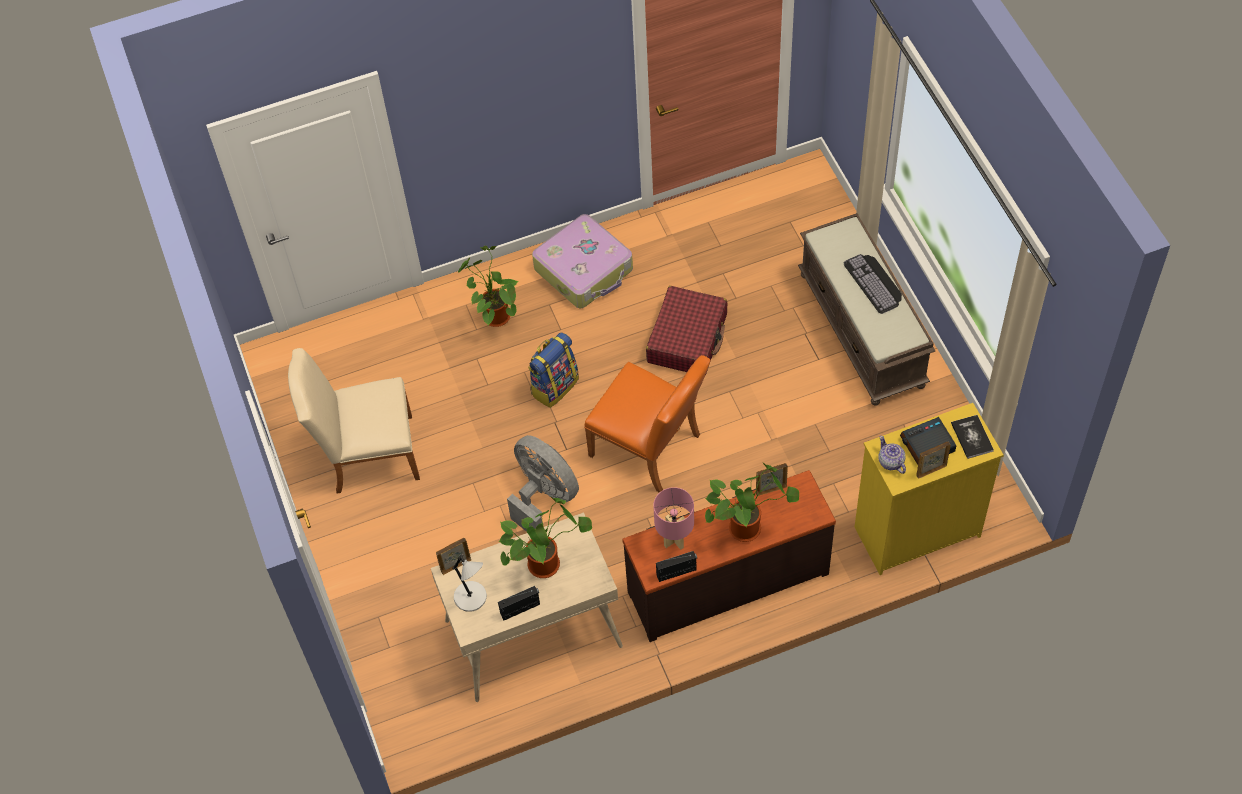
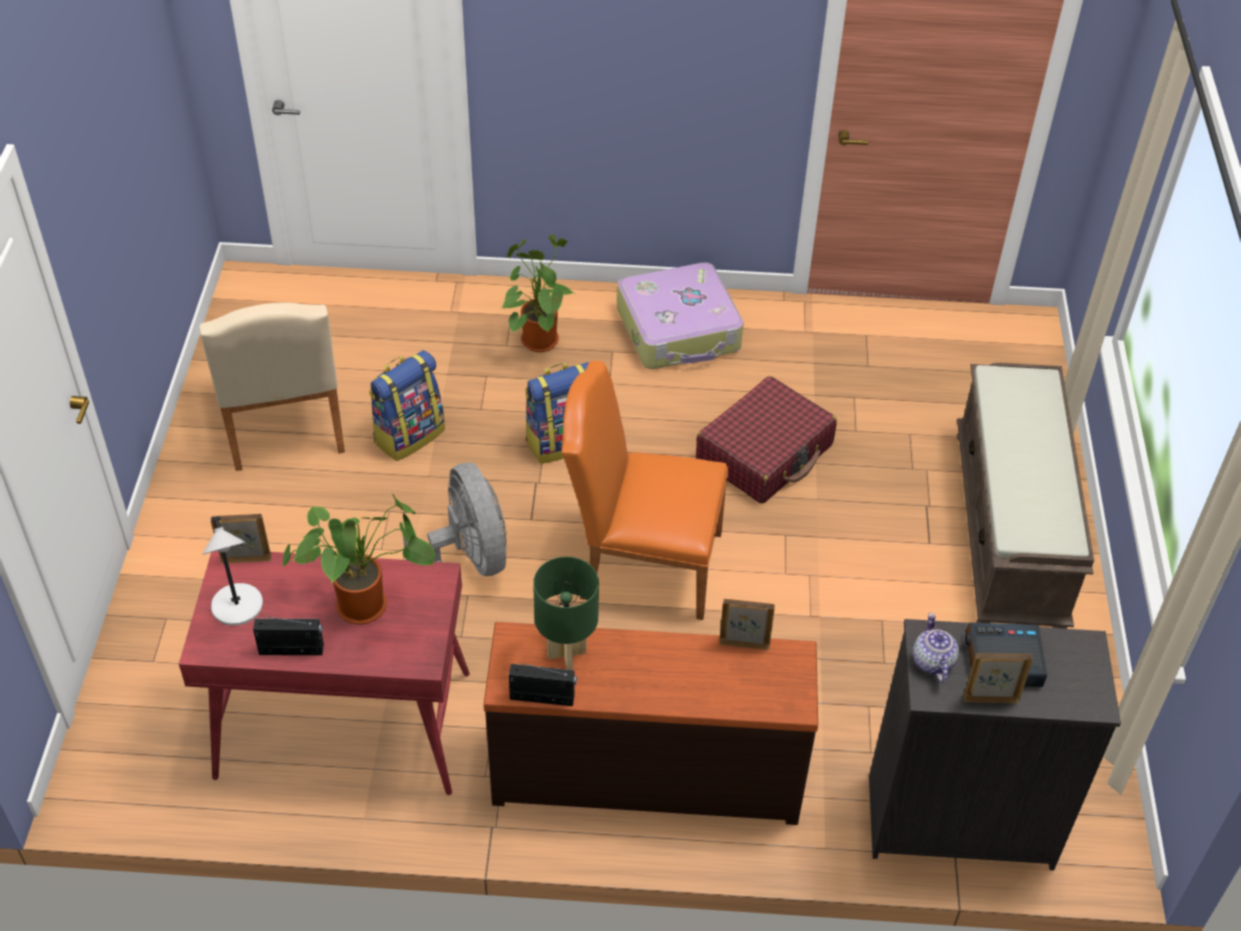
camera: 20 degrees right, 10 degrees down
(366, 454) = (284, 428): beige chair -> beige chair turned 120 degrees counterclockwise
(452, 424) = (409, 435): none -> backpack
(532, 635) = (343, 726): beige desk -> red desk
(651, 449) = (640, 562): orange chair -> orange chair turned 135 degrees clockwise
(675, 539) = (567, 653): pink table lamp -> green table lamp
(747, 526) = (681, 679): potted plant -> none
(875, 282) = (1045, 455): keyboard -> none
(915, 531) = (957, 820): yellow dresser -> black dresser
(972, 437) = (1080, 678): book -> none

